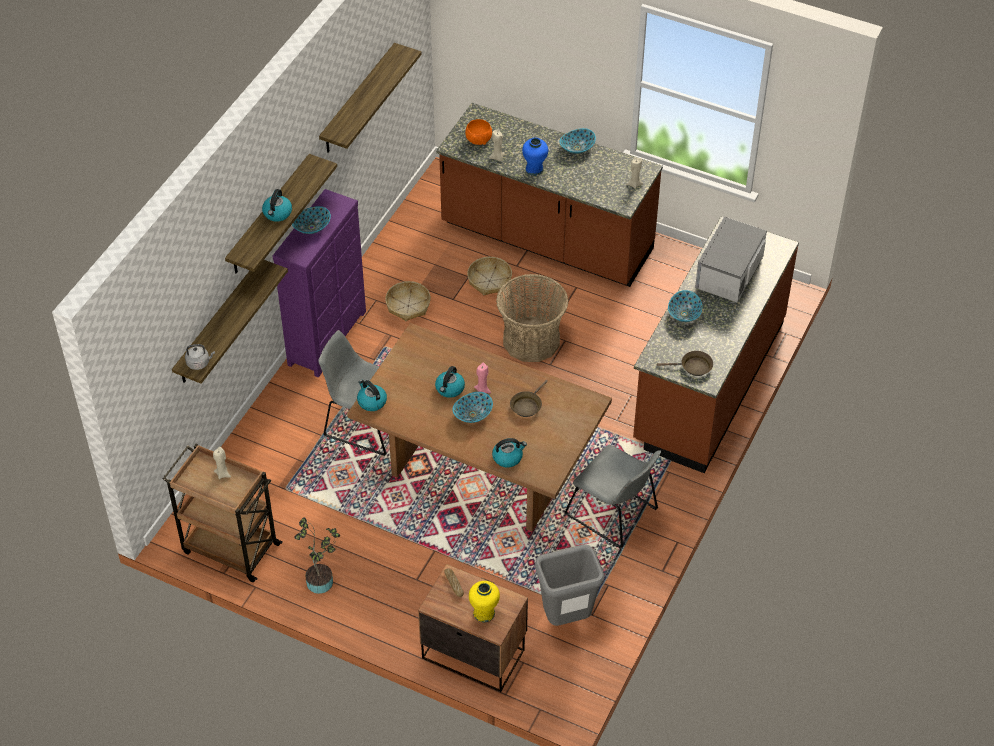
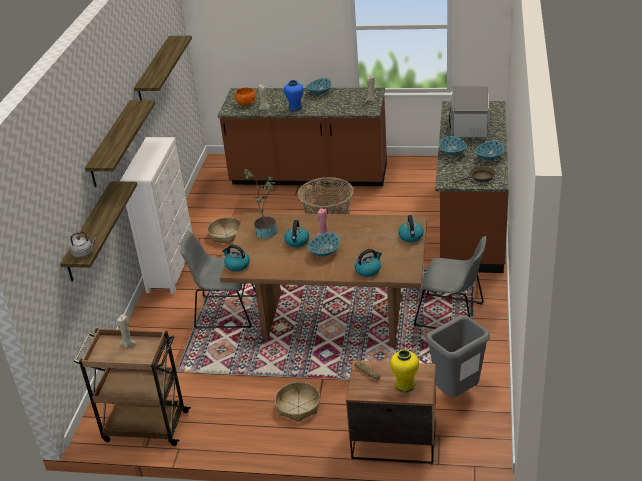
camera: 15 degrees left, 15 degrees down
(277, 213) = (119, 134): kettle -> kettle (411, 237)
(311, 227) = (145, 158): bowl -> bowl (488, 157)
(322, 580) = (236, 426): potted plant -> potted plant (267, 230)
(328, 338) = (172, 268): purple dresser -> white dresser
(489, 281) = (280, 207): basket -> basket (298, 406)
(527, 405) = (364, 236): brown frying pan -> none

